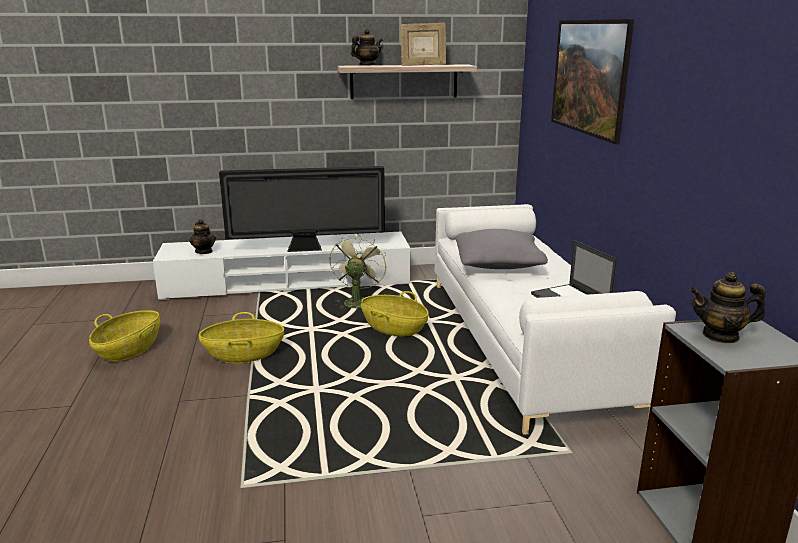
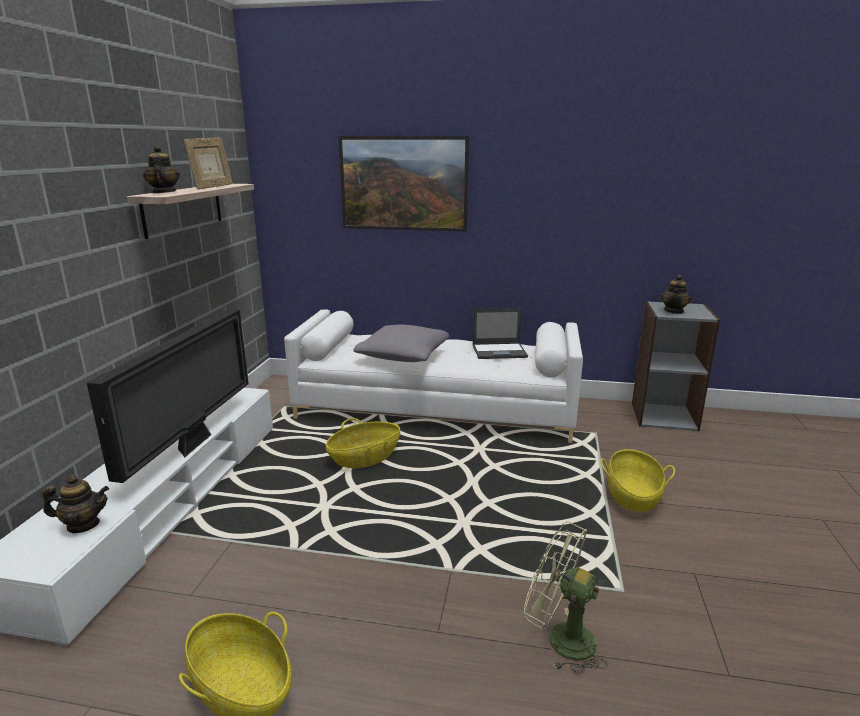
camera: 70 degrees left, 0 degrees up
(243, 355) = (350, 565): basket -> basket (633, 495)
(356, 301) = (278, 466): green fan -> green fan (560, 639)

